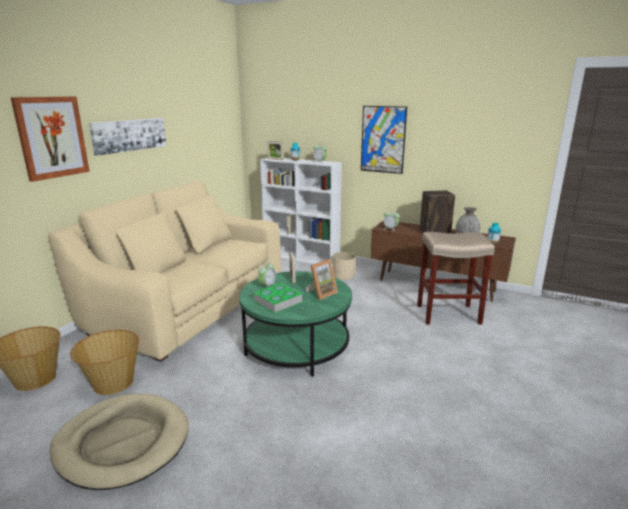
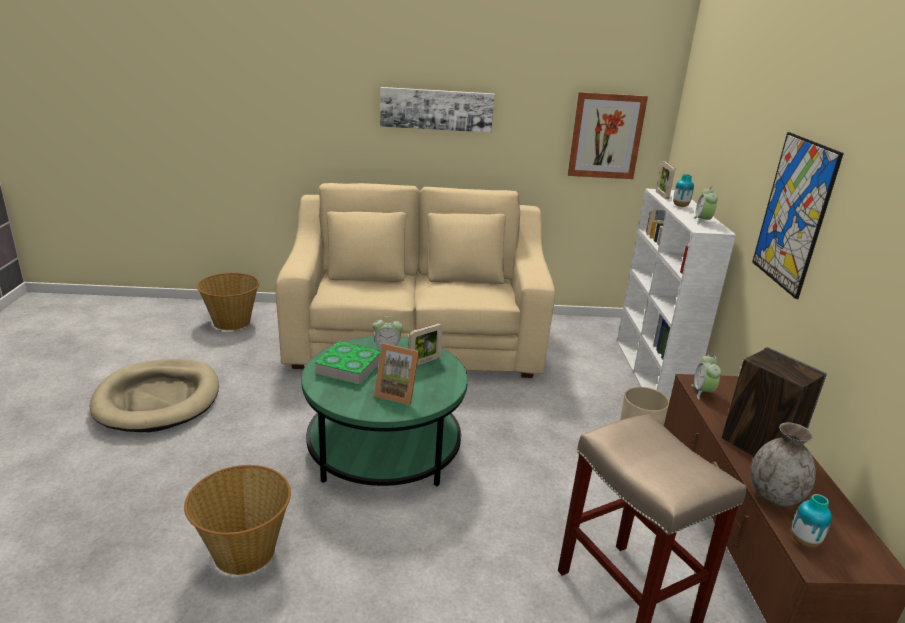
camera: 60 degrees right, 5 degrees up
(52, 137) = (332, 97): picture -> picture (606, 136)
(112, 383) = (243, 358): basket -> basket (244, 551)

